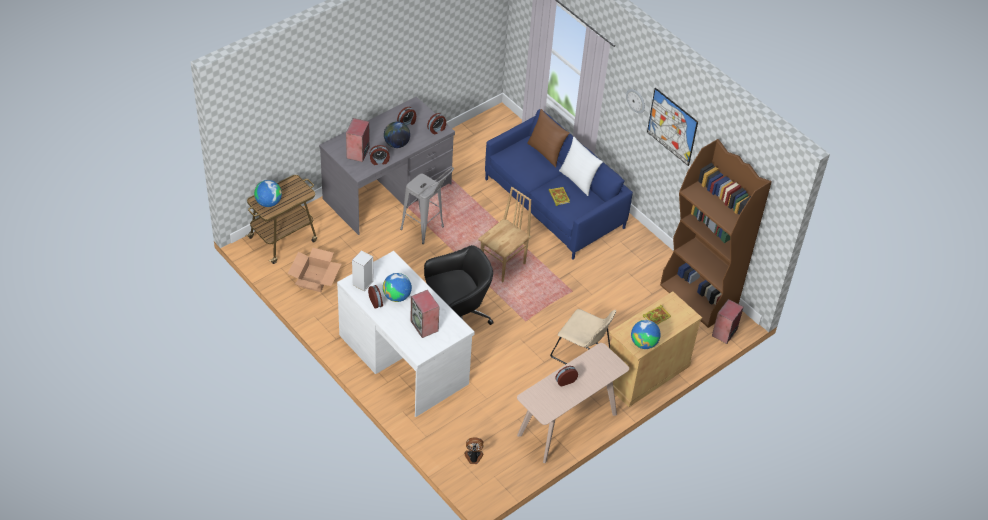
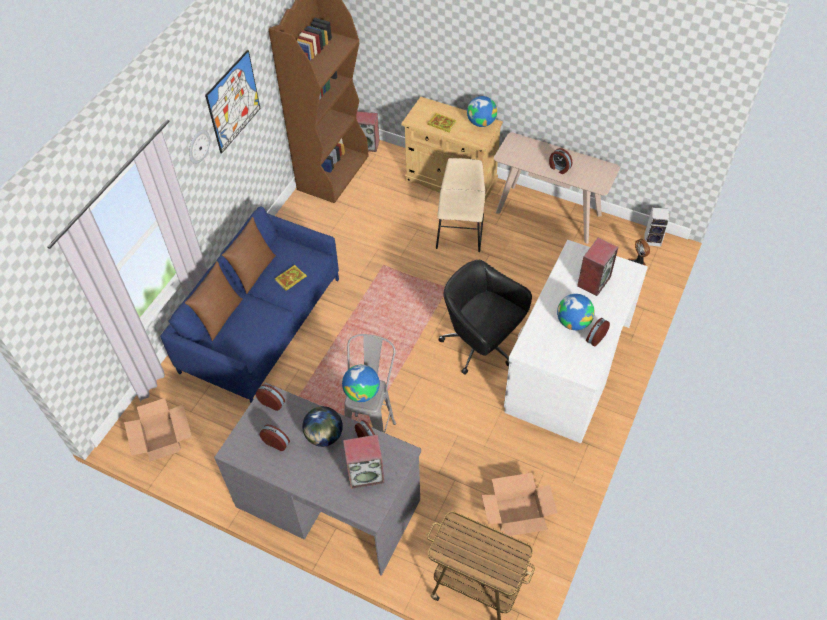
camera: 110 degrees left, 5 degrees up
(268, 203) = (500, 561): globe -> globe (362, 393)
(362, 284) = (580, 362): speaker -> speaker (653, 240)
(488, 131) = (162, 438): none -> cardboard box
(503, 265) = (382, 334): brown chair -> none
(578, 180) = (254, 271): white pillow -> brown pillow

